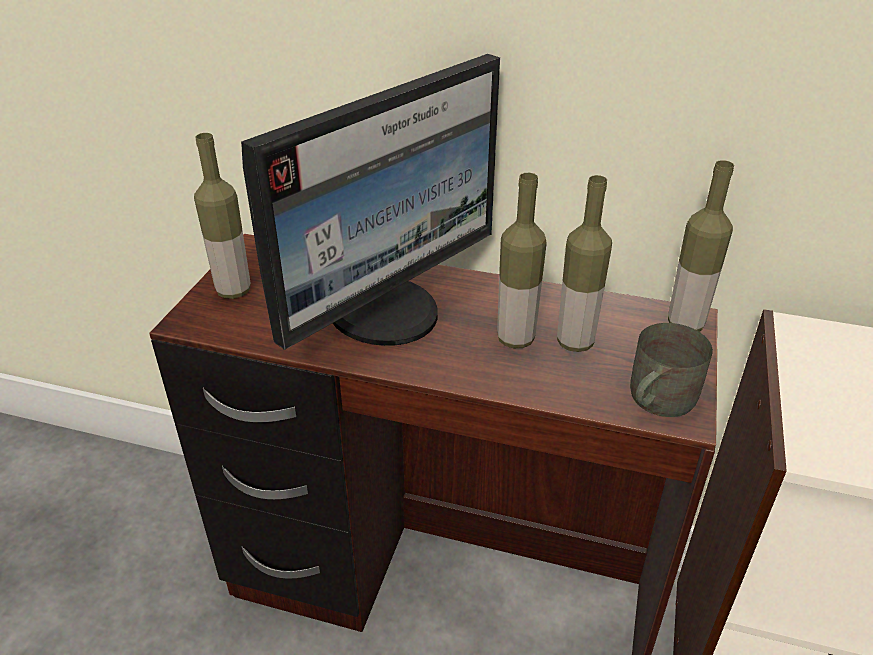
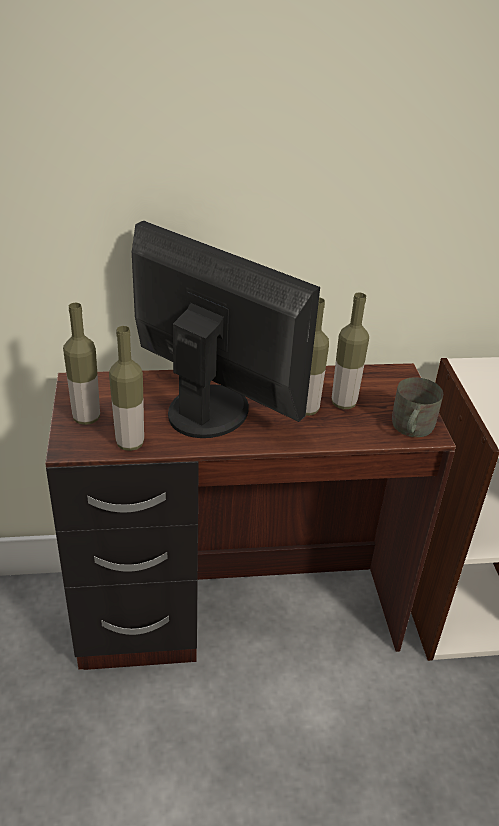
camera: 25 degrees left, 0 degrees up
(387, 312) = (209, 409): monitor -> monitor turned 75 degrees counterclockwise
(685, 324) = (401, 377): bottle -> bottle (130, 443)

